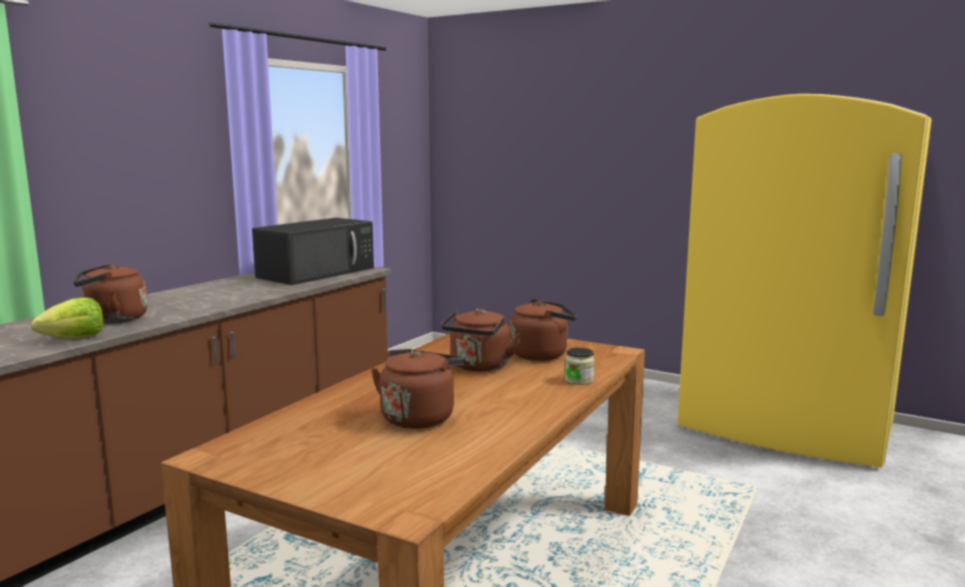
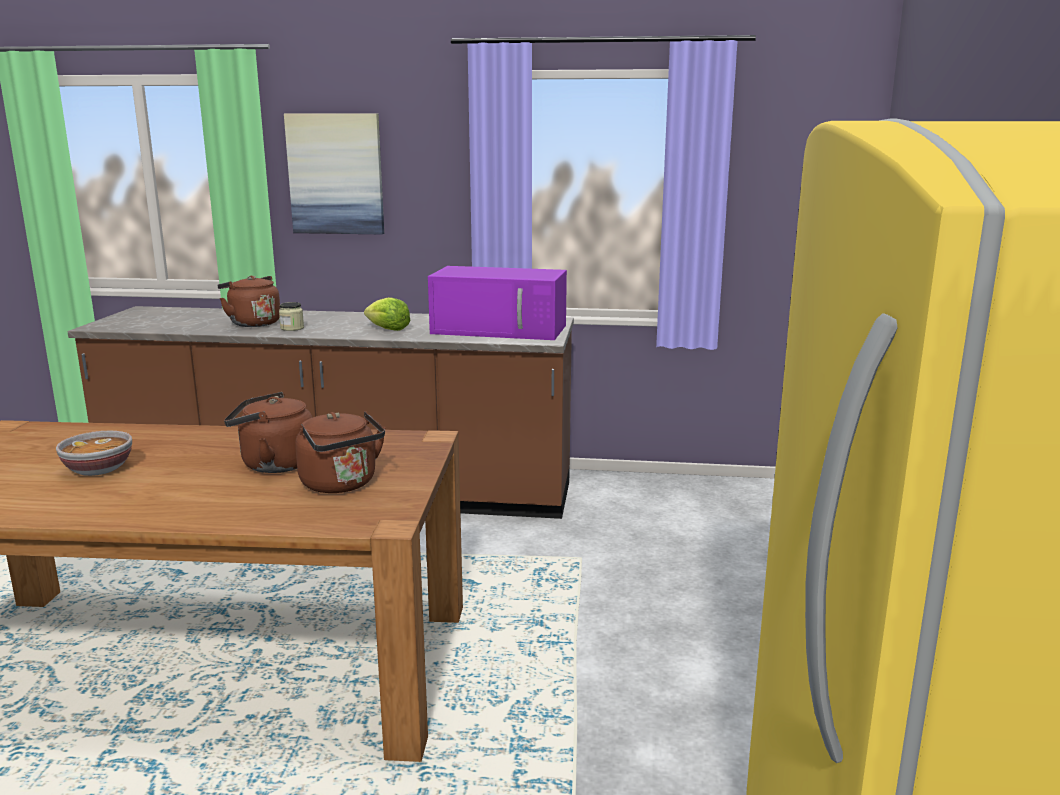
camera: 65 degrees right, 5 degrees up
(75, 338) = (192, 328): lettuce -> lettuce (388, 329)
(90, 151) = (336, 174): none -> picture
(317, 272) = (501, 329): black microwave -> purple microwave
(419, 417) = (98, 470): brown kettle -> bowl
(579, 380) = (239, 518): jar -> jar (292, 328)

